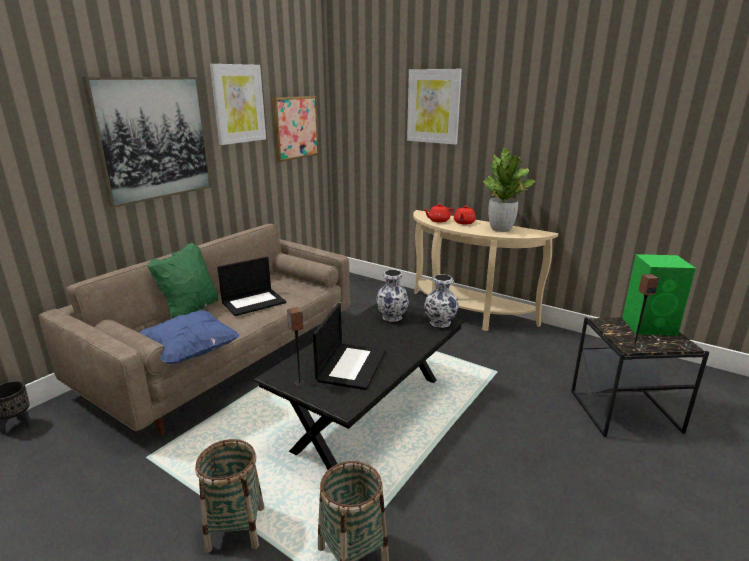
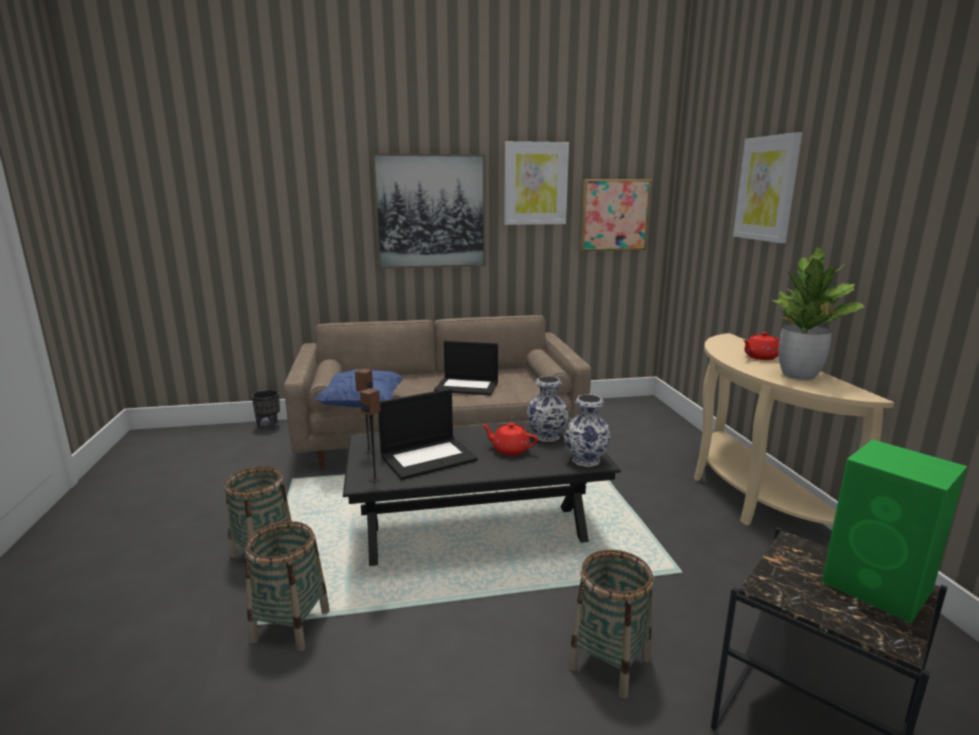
camera: 45 degrees right, 5 degrees down
(190, 311) = (414, 378): green pillow -> none
(438, 220) = (728, 348): red teapot -> red teapot (509, 450)
(536, 438) = (609, 663): none -> basket
(634, 345) = (780, 590): speaker -> speaker (375, 479)

